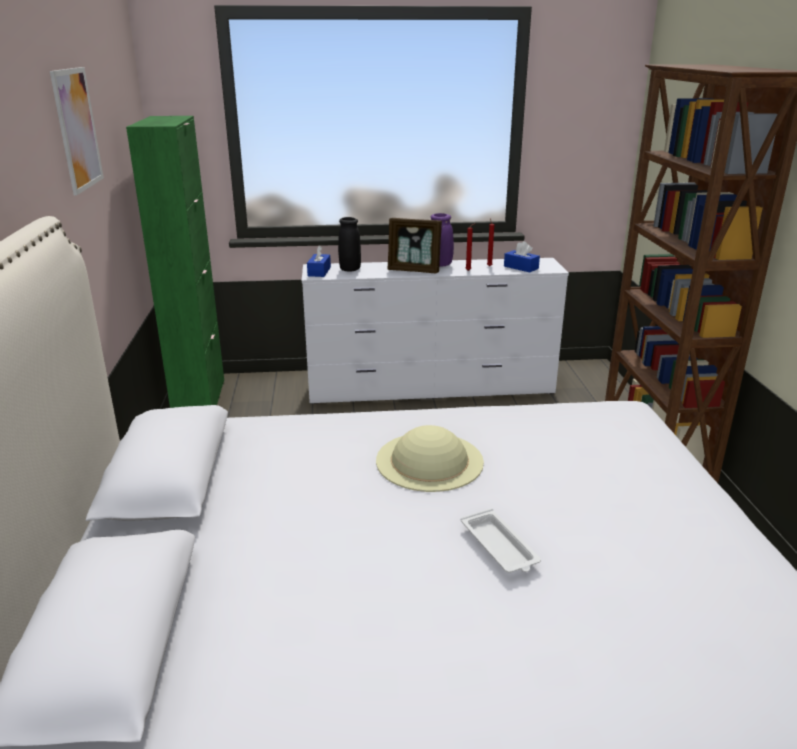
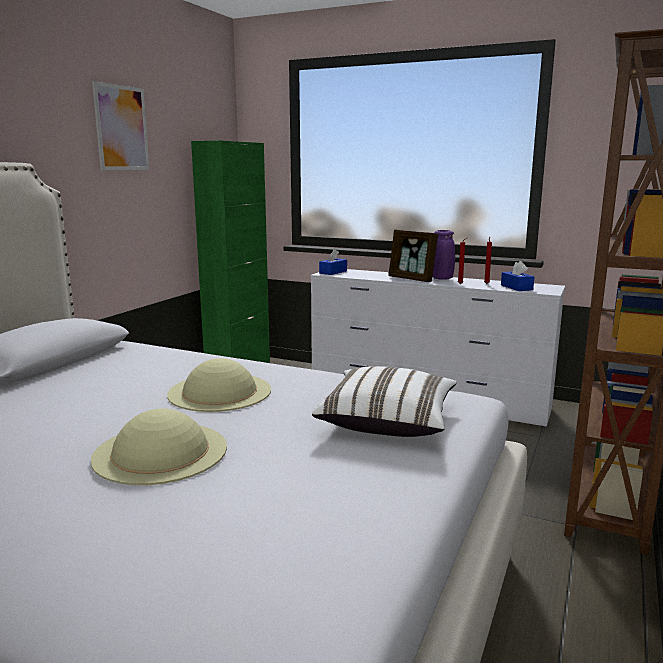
camera: 30 degrees right, 10 degrees down
(350, 269) = (360, 273): black vase -> none
(499, 547) = (160, 452): white tray -> beige hat
(609, 450) = (388, 421): none -> white pillow

